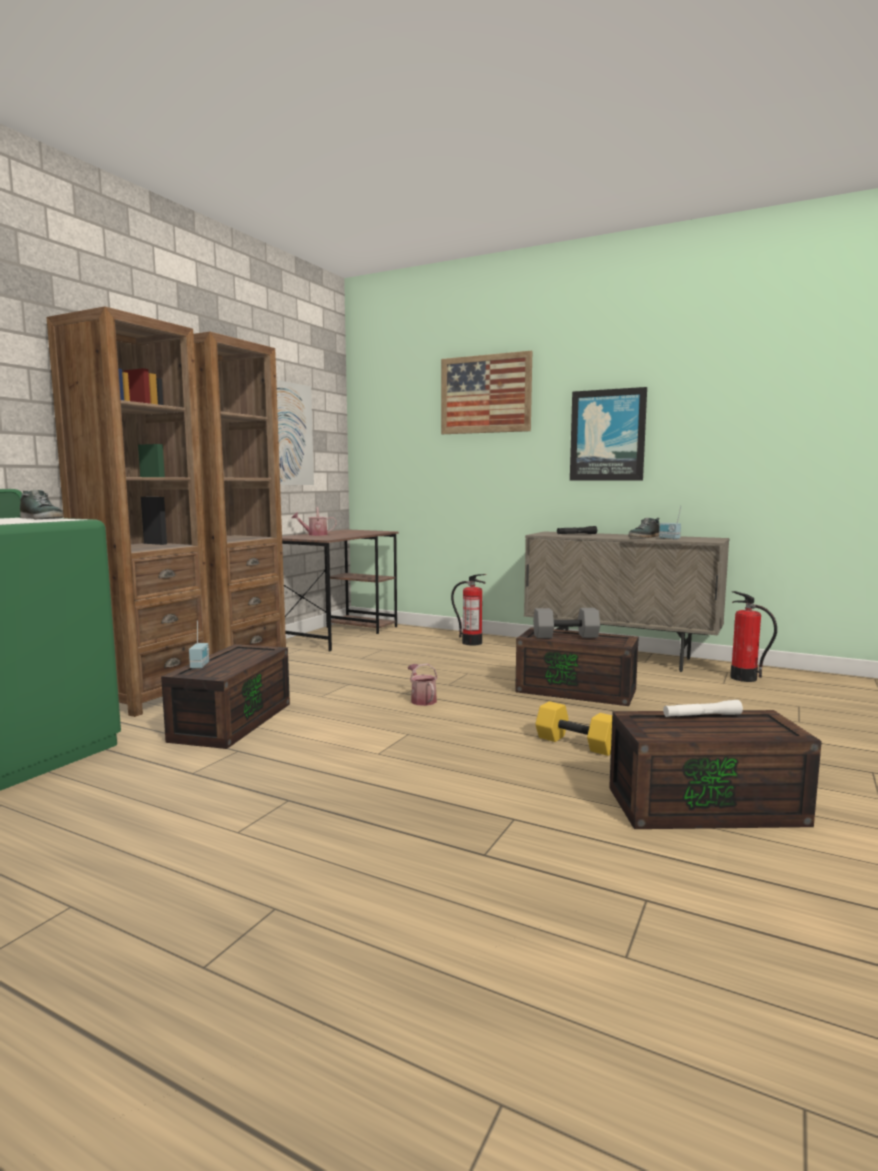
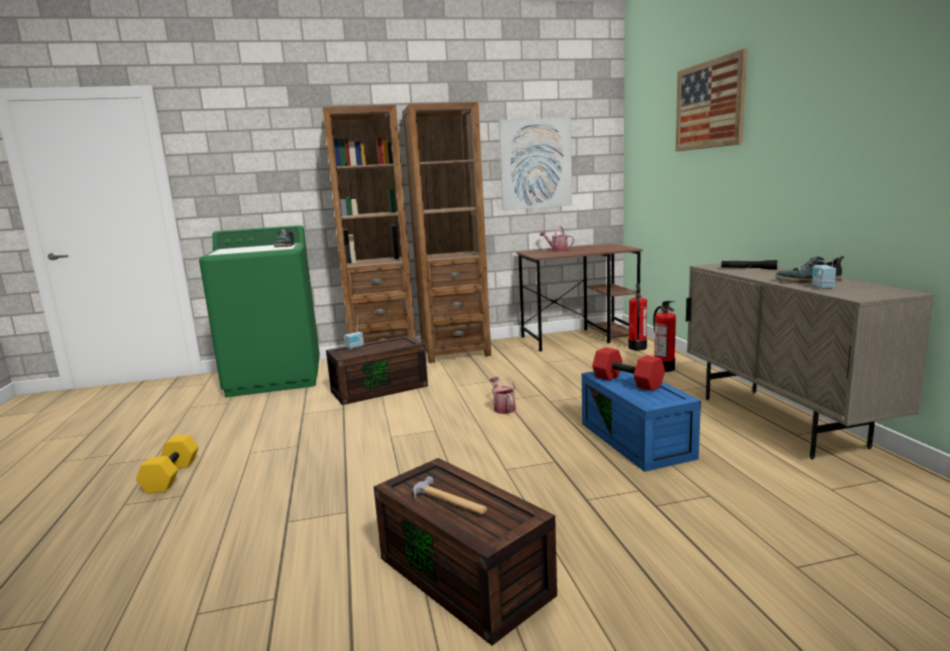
camera: 50 degrees right, 5 degrees up
(422, 700) = (503, 408): watering can -> watering can turned 45 degrees counterclockwise
(566, 636) = (628, 381): grey dumbbell -> red dumbbell
(578, 690) = (638, 440): brown storage box -> blue storage box
(578, 743) = (514, 483): yellow dumbbell -> yellow dumbbell (172, 476)
(607, 435) = (810, 145): picture -> none
(702, 716) = (478, 490): white flashlight -> none
(710, 728) = (448, 501): none -> hammer
(743, 678) = (881, 494): fire extinguisher -> fire extinguisher (637, 348)

